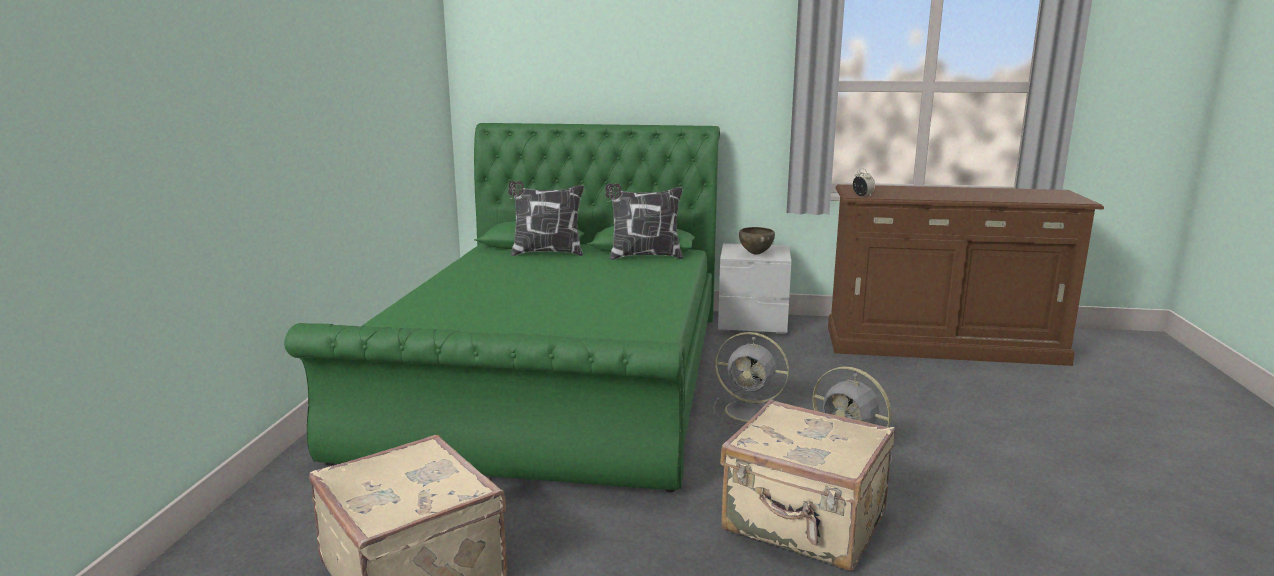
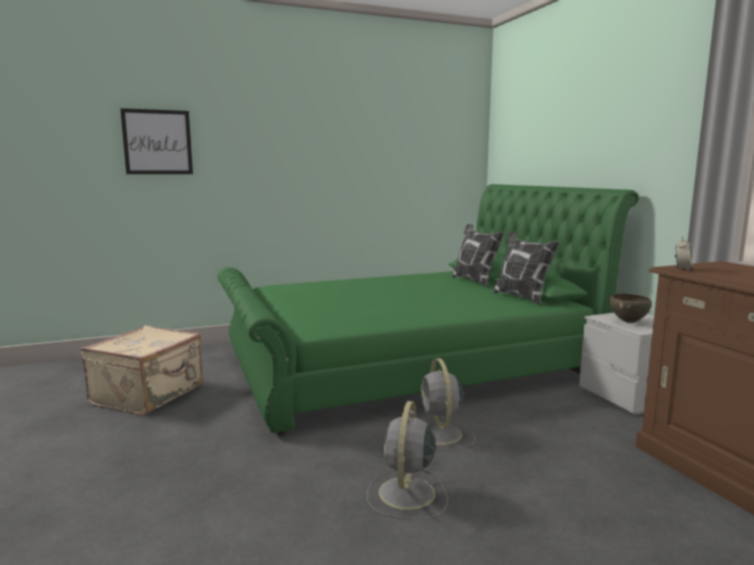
camera: 60 degrees right, 5 degrees down
(120, 93) = (157, 142): none -> picture
(804, 524) = (267, 494): beige suitcase -> none

